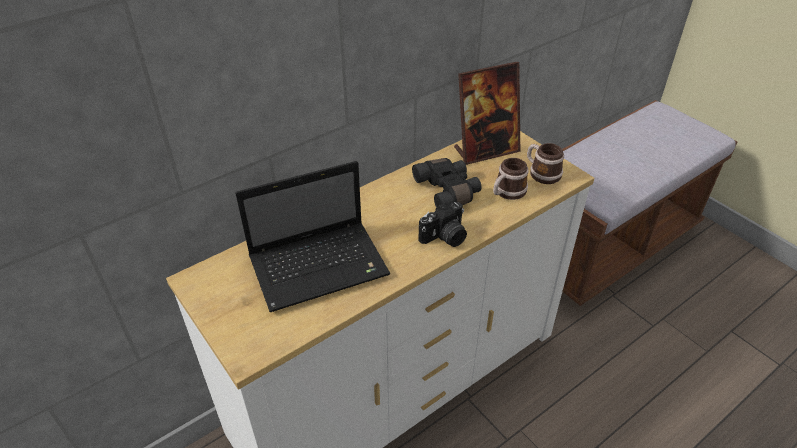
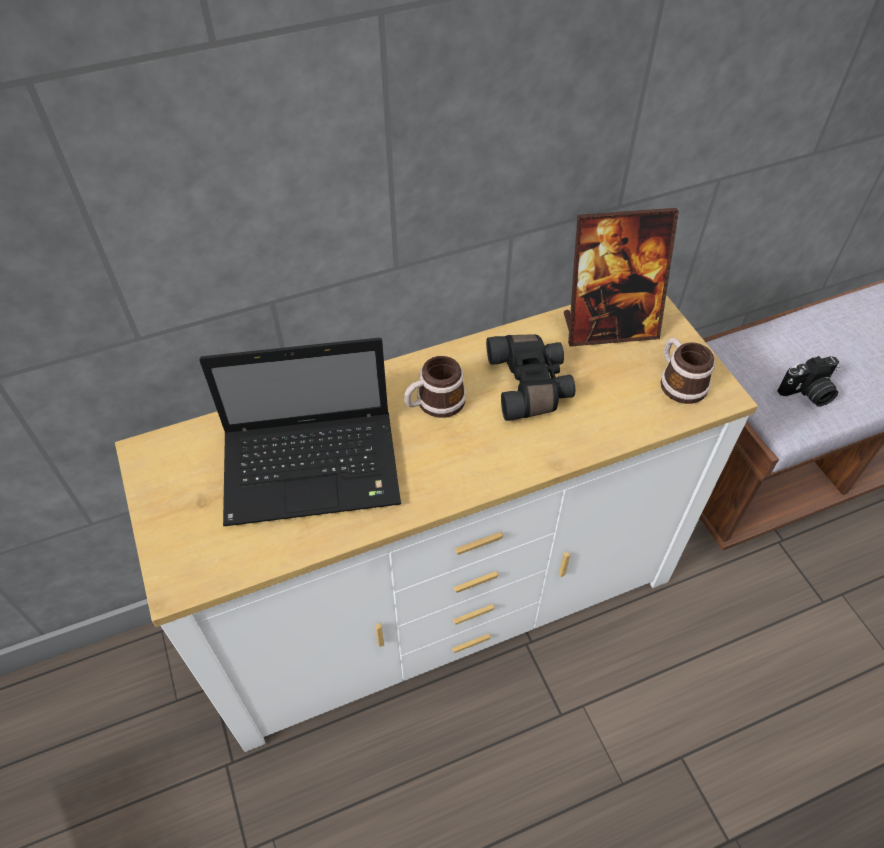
camera: 15 degrees right, 10 degrees up
(445, 237) = (498, 461): camera -> camera (808, 393)
(507, 192) = (614, 405): mug -> mug (434, 403)

